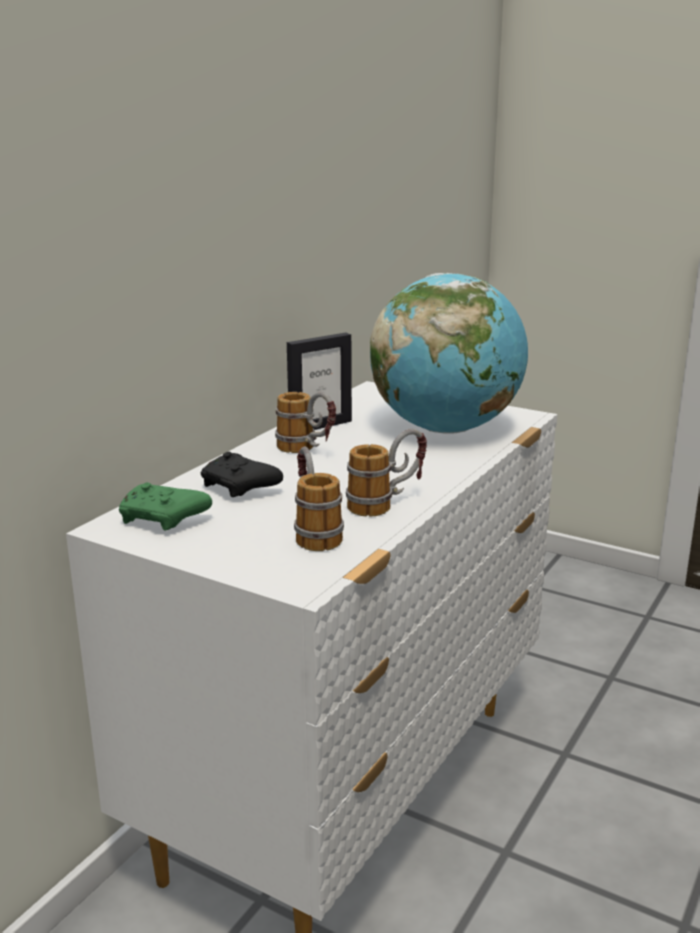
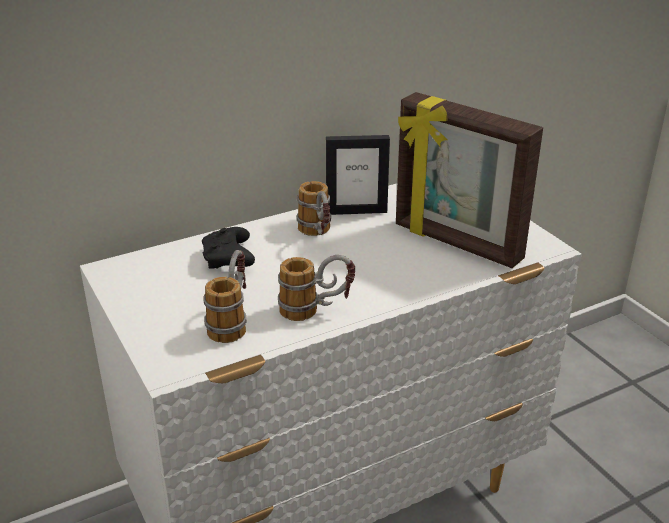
camera: 30 degrees right, 10 degrees up
(164, 519) = (148, 274): green game controller -> none
(446, 429) = (456, 243): globe -> picture frame

